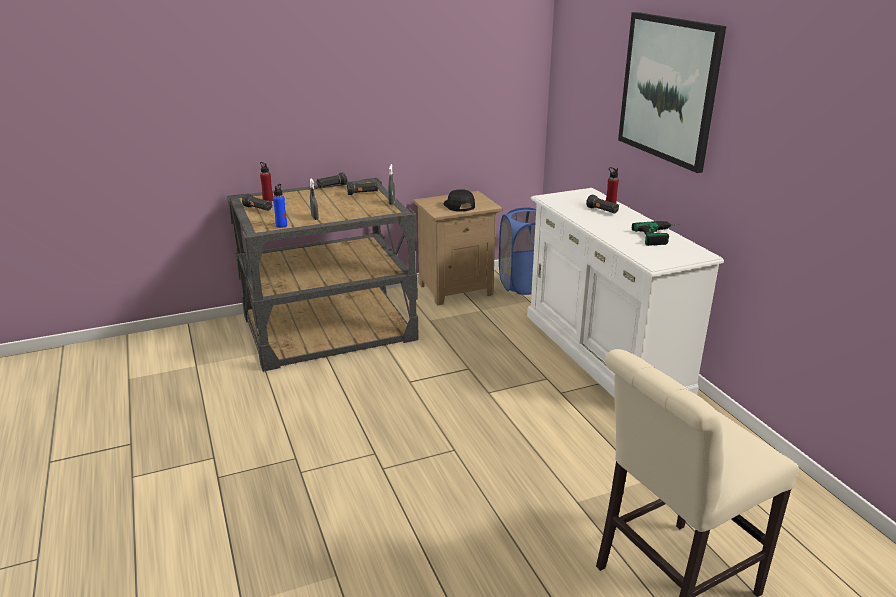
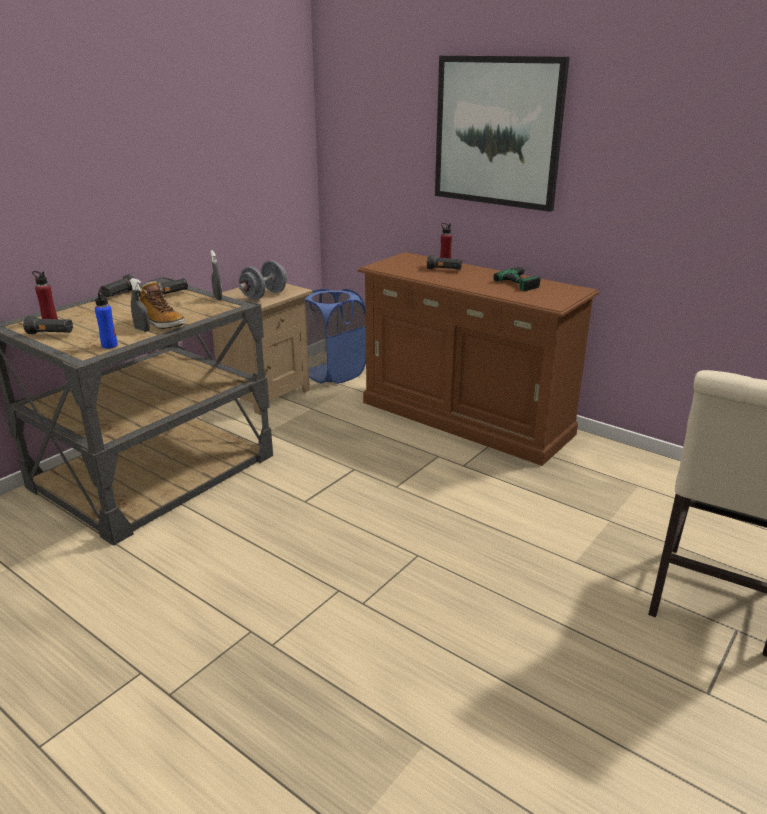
camera: 30 degrees left, 0 degrees up
(331, 215) = (161, 323): none -> boot
(459, 205) = (264, 295): black cap -> grey dumbbell
(604, 353) = (466, 418): white cabinet -> brown cabinet

